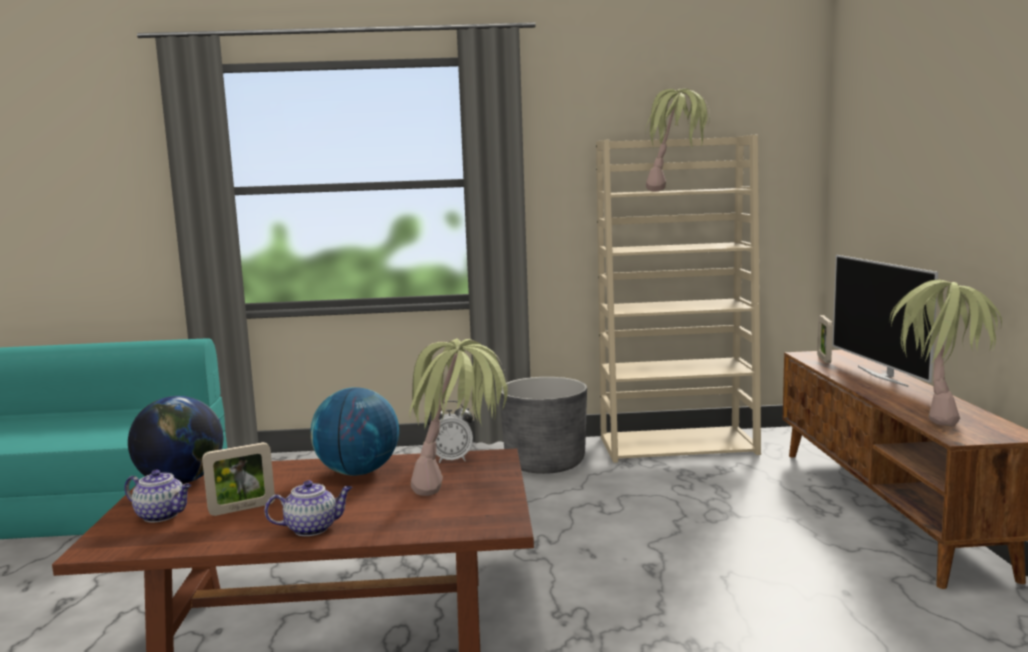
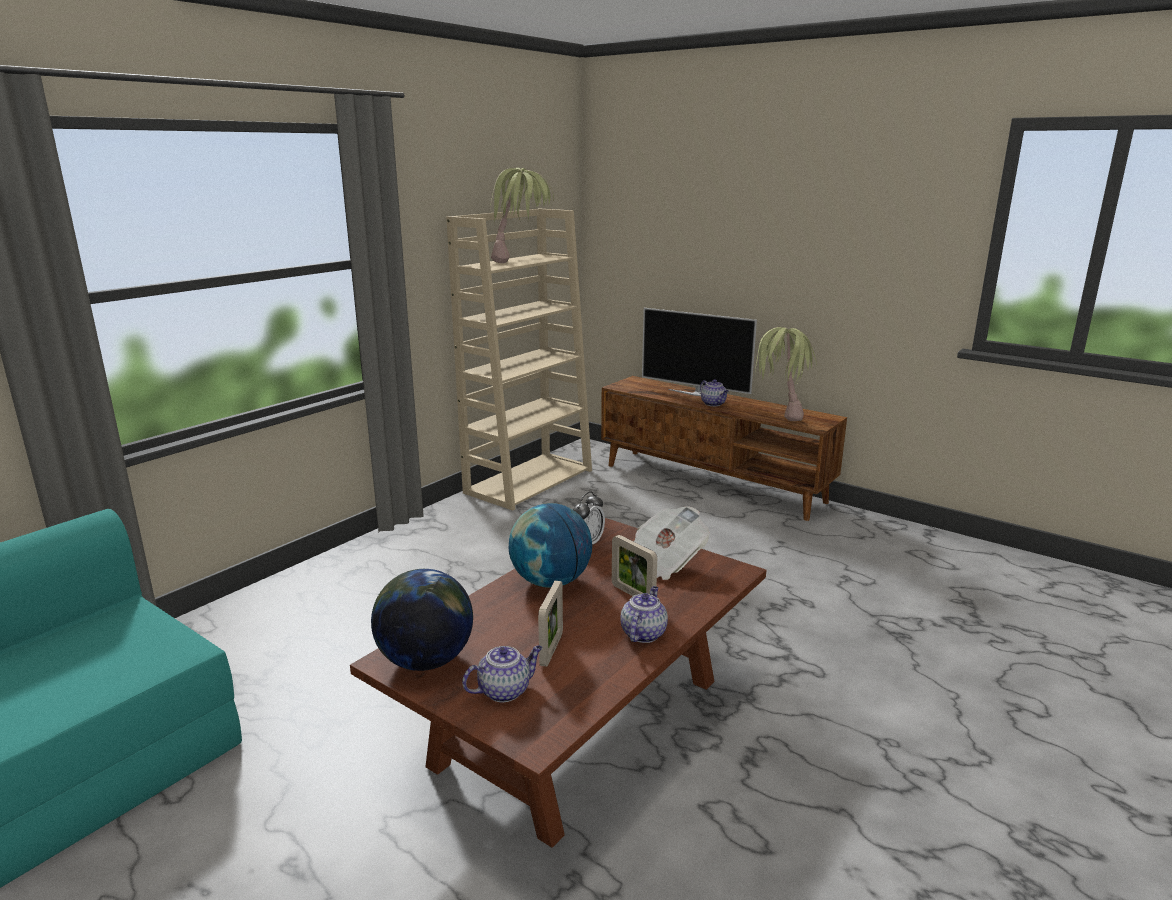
camera: 50 degrees left, 10 degrees up
(462, 494) = (663, 563): potted plant -> newspaper
(545, 463) = (464, 529): grey planter -> none
(823, 359) = (637, 388): picture frame -> picture frame (633, 594)
(877, 388) = (714, 404): none -> teapot

